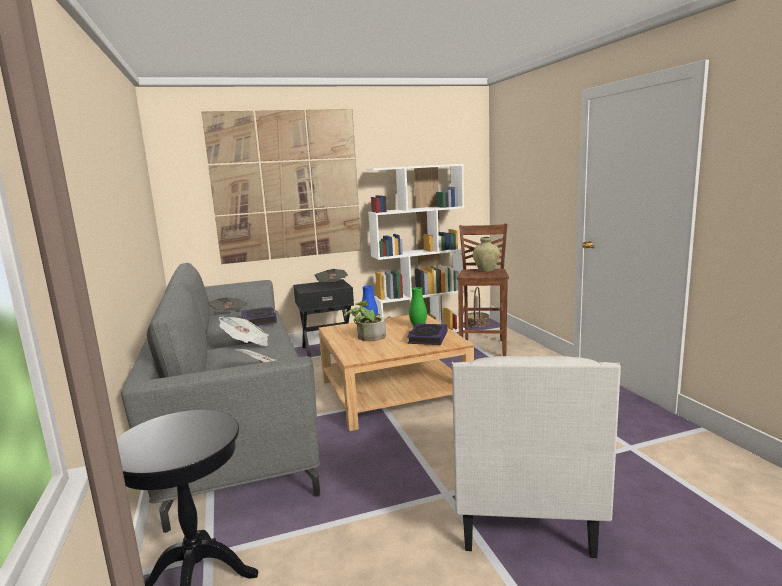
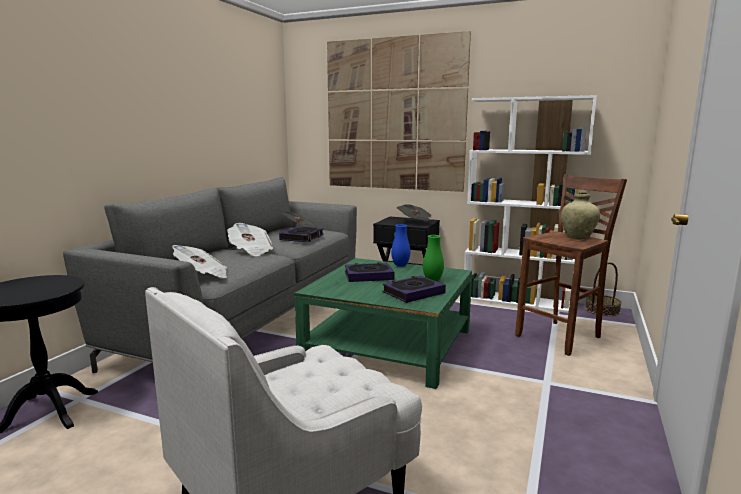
camera: 40 degrees right, 0 degrees up
(367, 337) = (368, 276): potted plant -> book
(393, 392) = (389, 344): beige coffee table -> green coffee table

